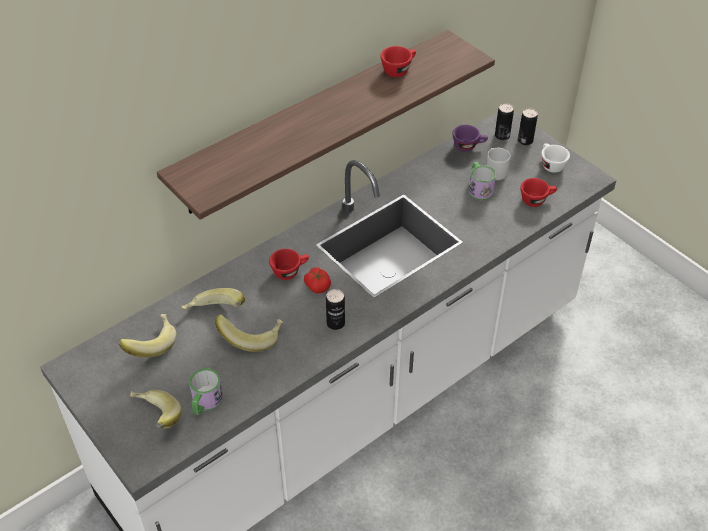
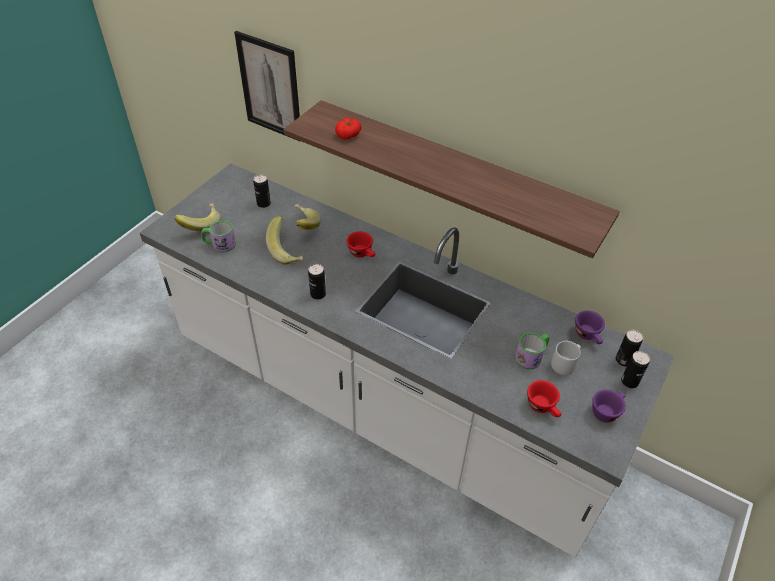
camera: 70 degrees right, 0 degrees up
(82, 215) = (270, 87): none -> picture
(150, 344) = (263, 203): banana -> can
(317, 285) = (354, 273): tomato -> tomato (348, 134)
(399, 70) = (527, 190): red cup -> none
(550, 164) = (606, 411): white cup -> purple cup

